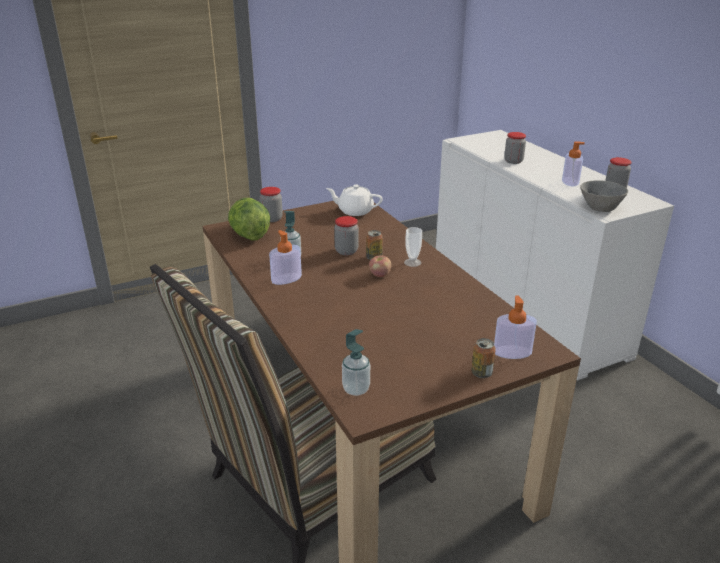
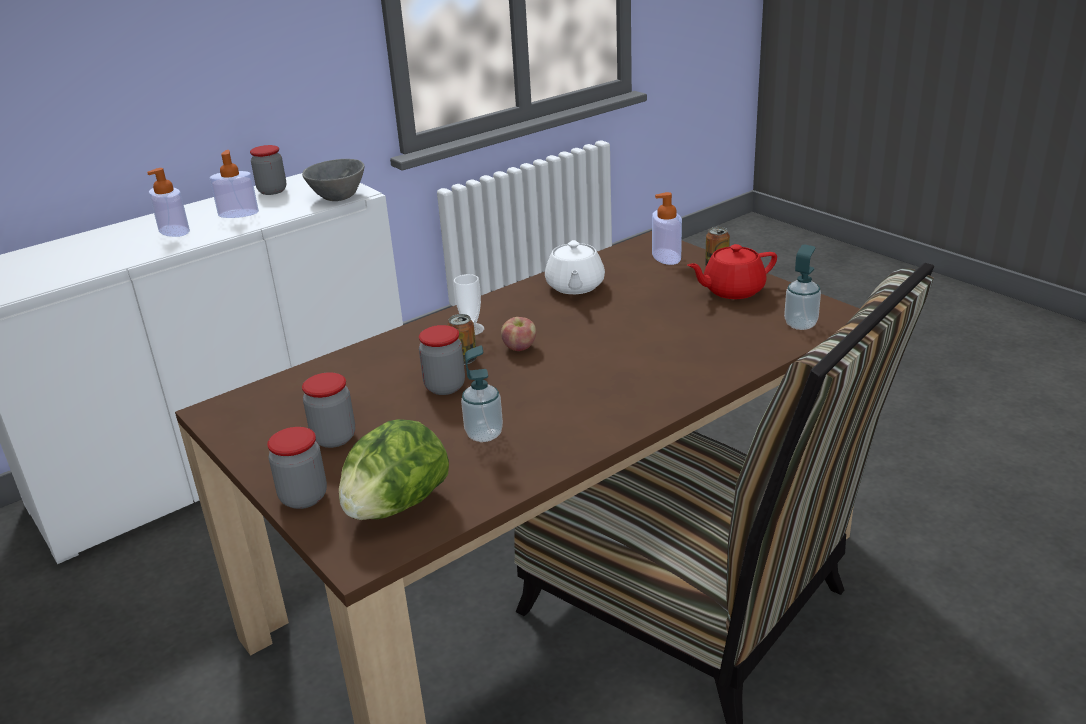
camera: 100 degrees left, 0 degrees up
(286, 279) = (563, 422): soap dispenser -> soap dispenser (174, 231)
(355, 211) = (265, 406): white teapot -> white teapot (574, 286)
(431, 371) = (732, 290): none -> red teapot
(513, 161) = (133, 251): jar -> jar (334, 438)

